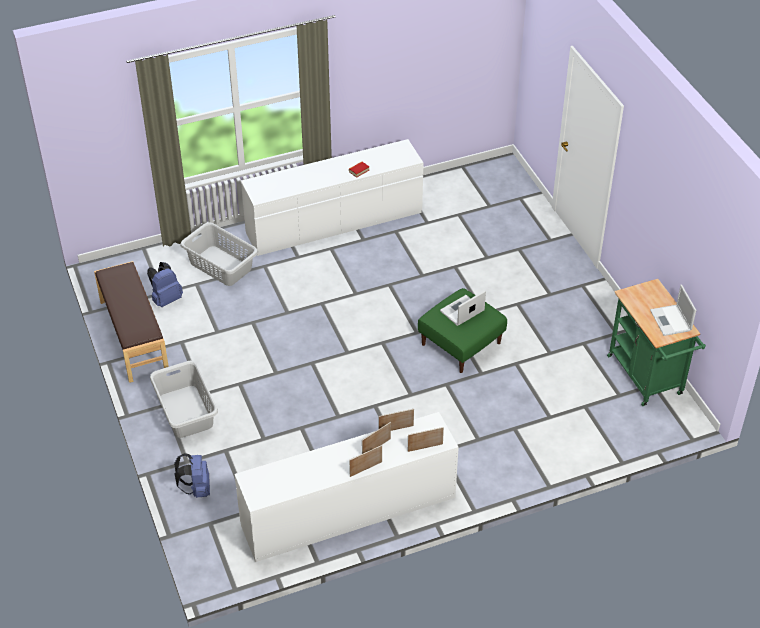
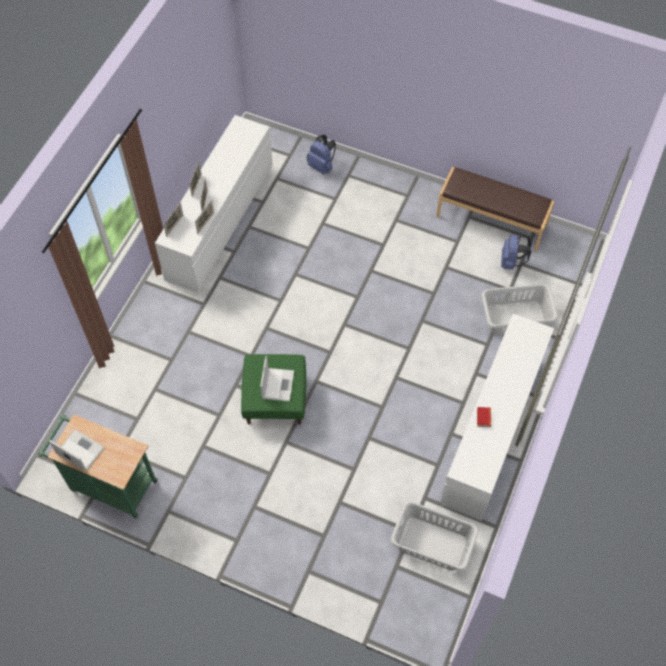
camera: 135 degrees right, 15 degrees up
(185, 412) = (389, 201): grey laundry basket -> grey laundry basket (432, 543)

